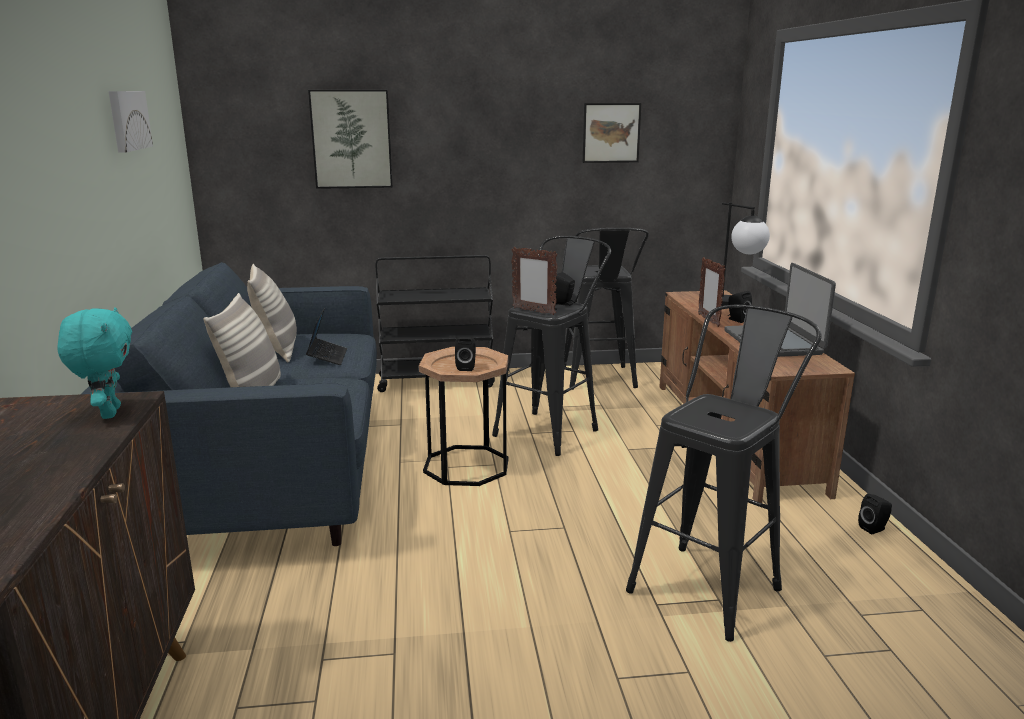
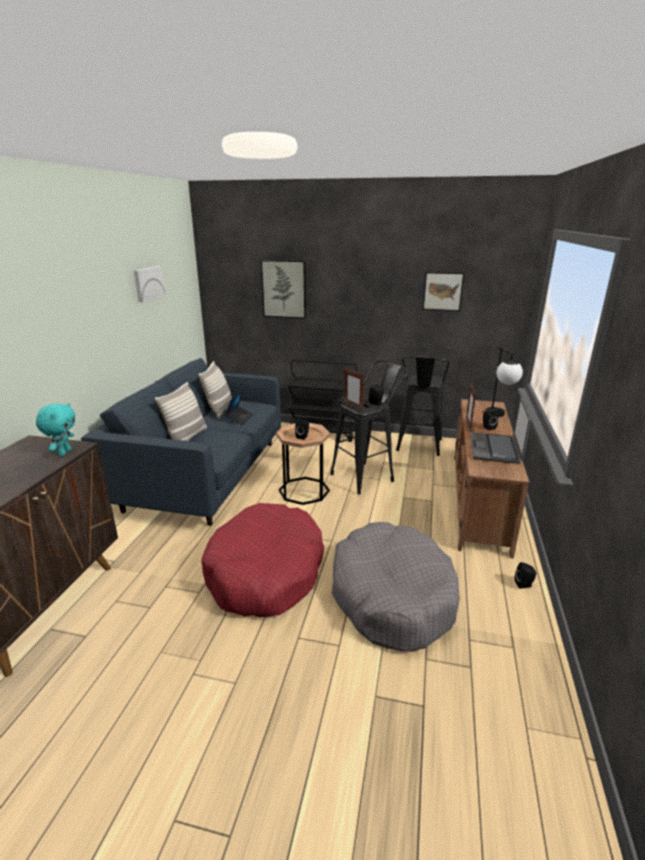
camera: 20 degrees right, 5 degrees up
(490, 595) = (265, 572): none -> red dog bed
(712, 583) = (391, 596): black stool -> grey dog bed

